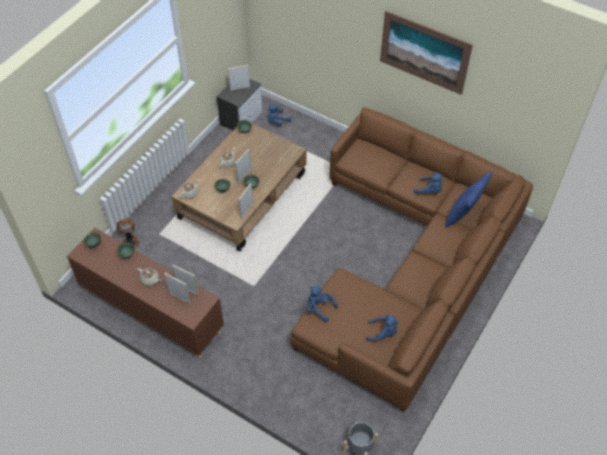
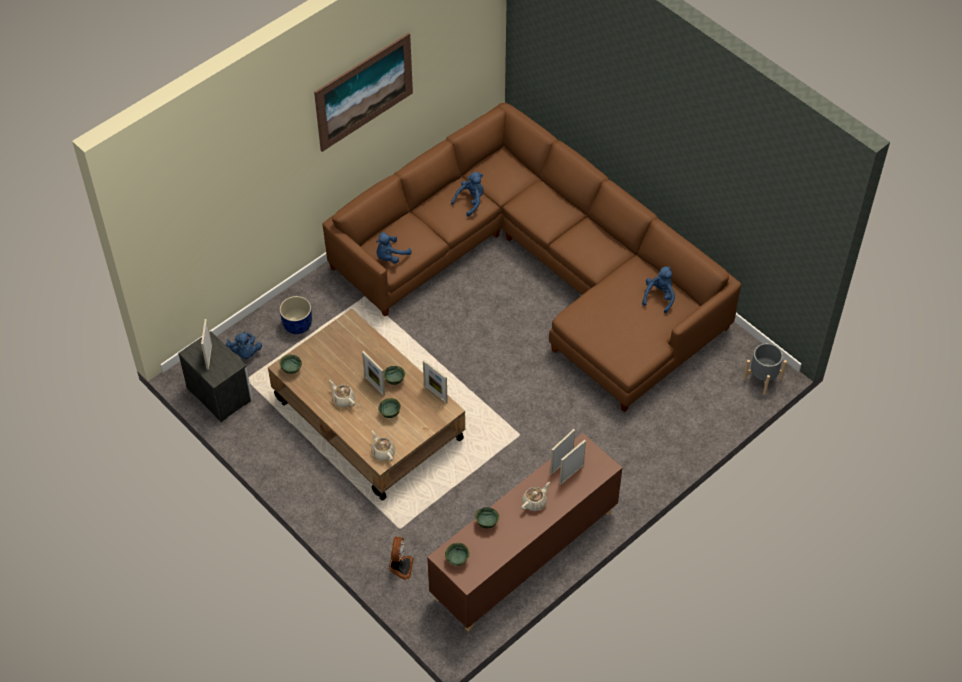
camera: 75 degrees left, 0 degrees up
(308, 141) = (298, 325): none -> blue planter
(319, 308) = (608, 350): blue plush toy -> blue plush toy (390, 256)
(463, 214) = (516, 180): blue pillow -> none

